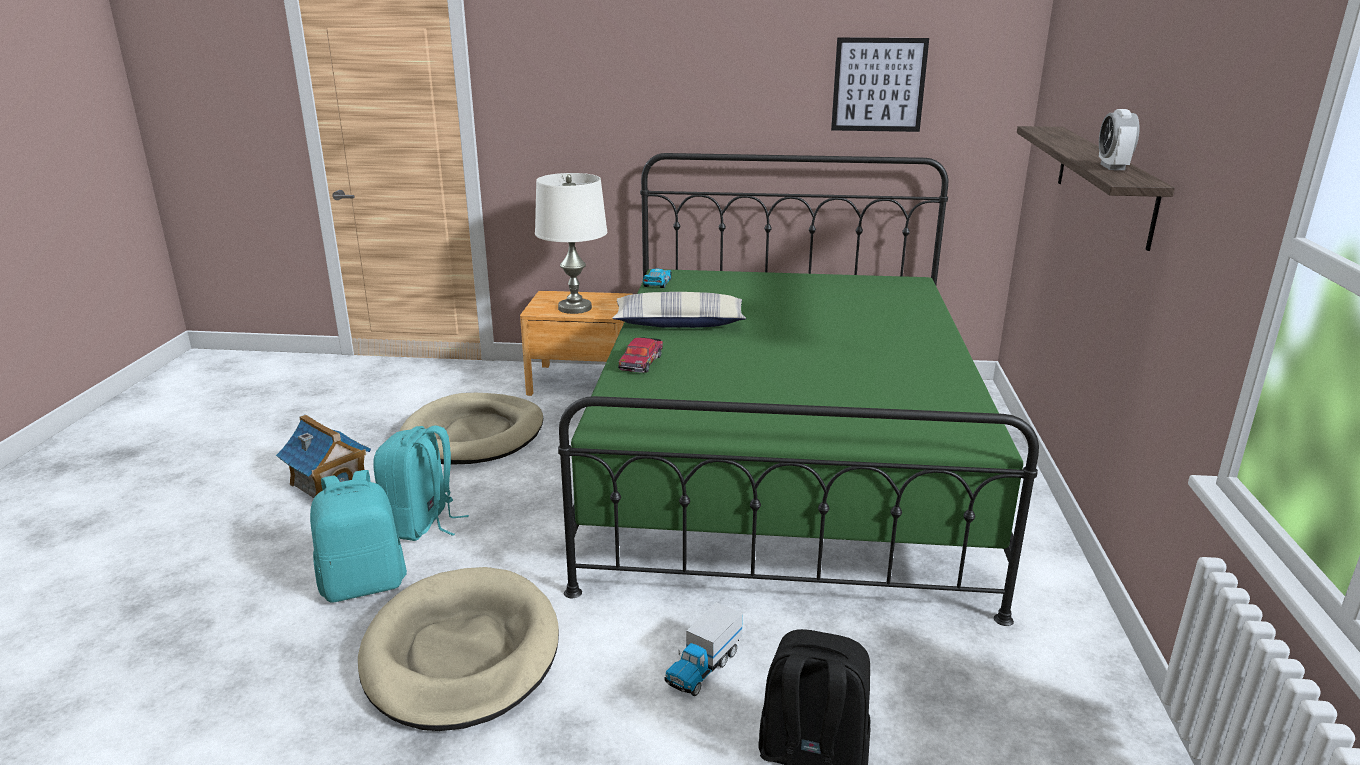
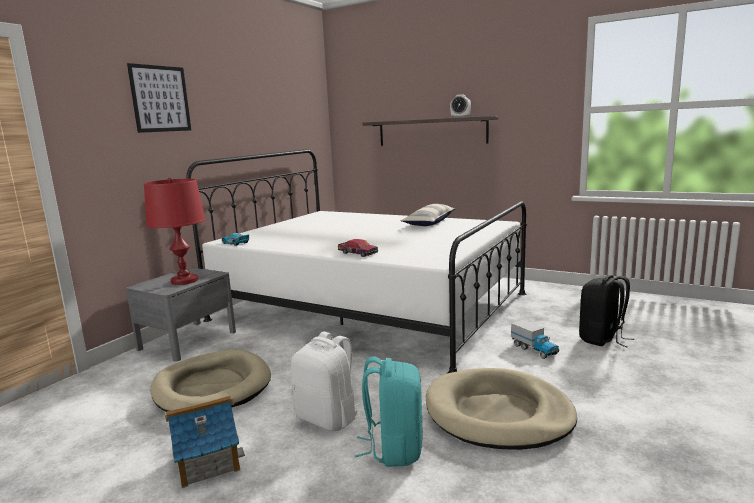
camera: 65 degrees left, 10 degrees down
(422, 524) = (328, 418): turquoise backpack -> white backpack
(575, 308) = (184, 281): white table lamp -> red table lamp
(582, 381) = (187, 340): brown nightstand -> grey nightstand
(679, 323) = (310, 244): pillow -> pillow (429, 222)
(782, 466) = (369, 306): green bed -> white bed
(878, 85) = (280, 113): picture -> picture (160, 99)

